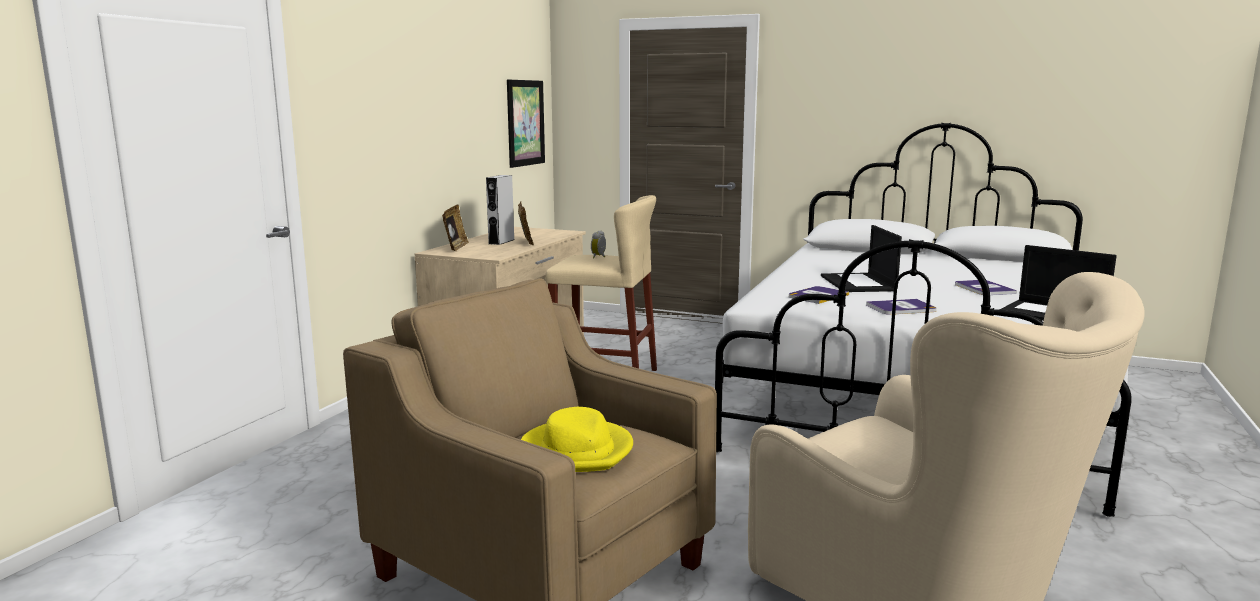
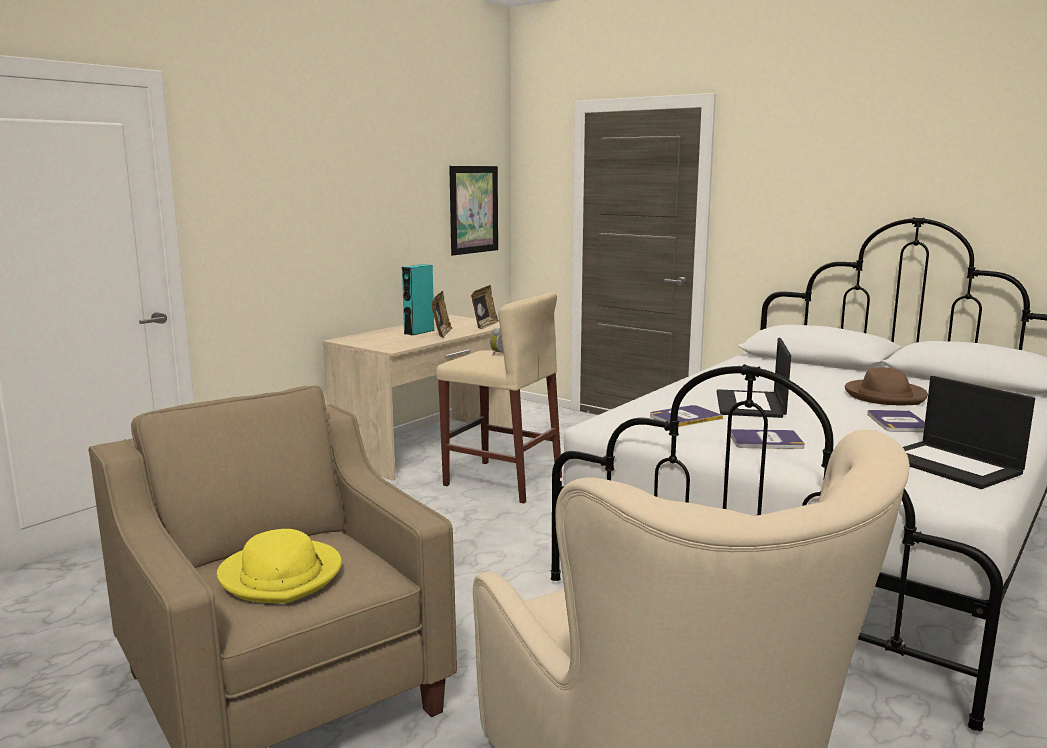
camera: 15 degrees right, 0 degrees up
(456, 247) = (368, 336): picture frame -> picture frame (484, 326)
(501, 241) = (419, 332): grey speaker -> turquoise speaker
(953, 271) = (885, 396): none -> brown hat

